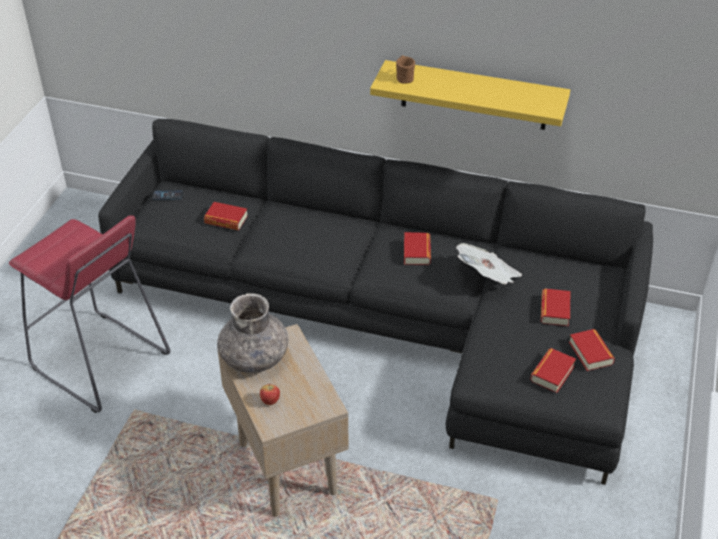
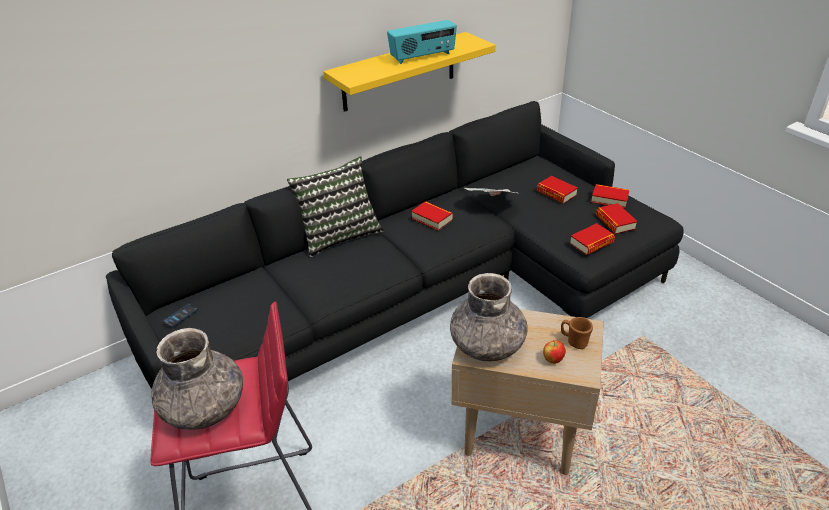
camera: 50 degrees left, 5 degrees down
(61, 253) = (204, 407): none -> grey vase
(226, 220) = (264, 295): book -> book (591, 243)
(339, 213) = (339, 234): none -> pillow
(404, 78) = (360, 72): brown mug -> brown mug (574, 341)
(476, 94) = (423, 57): none -> radio

